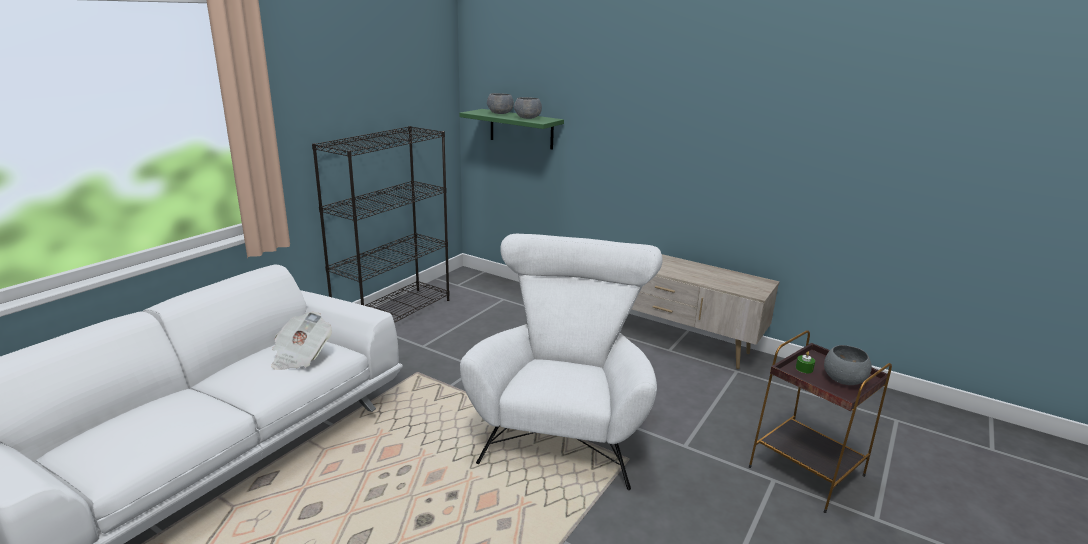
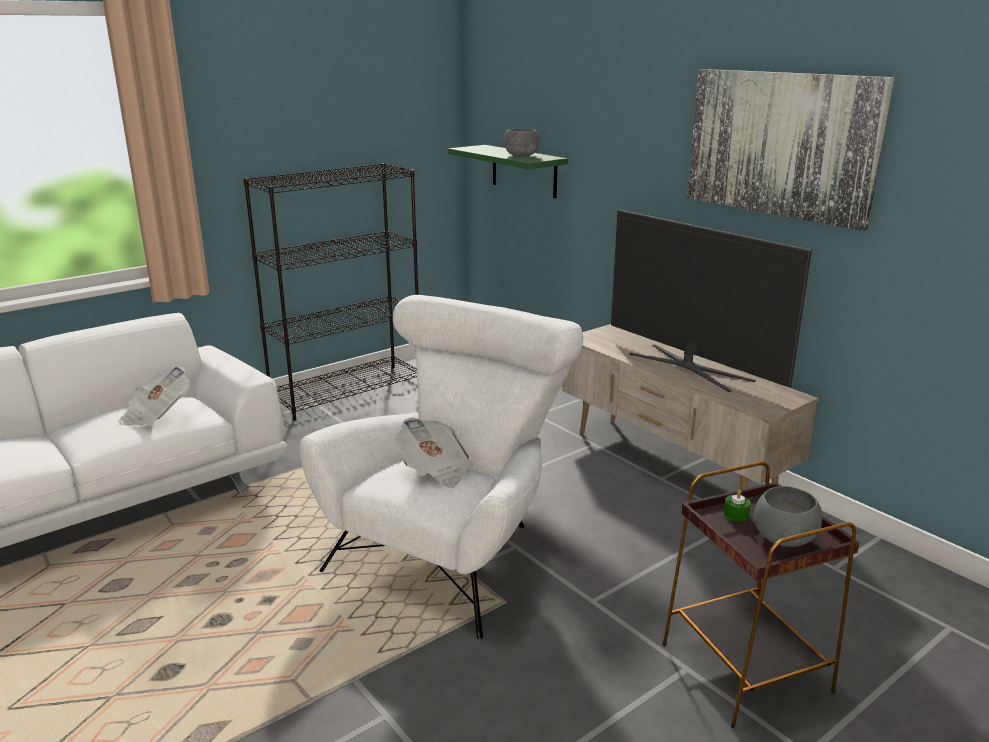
camera: 20 degrees right, 0 degrees up
(500, 113) = (496, 150): grey bowl -> none
(562, 368) = (435, 470): none -> newspaper
(685, 268) = (690, 367): none -> television
(748, 110) = (780, 144): none -> picture

